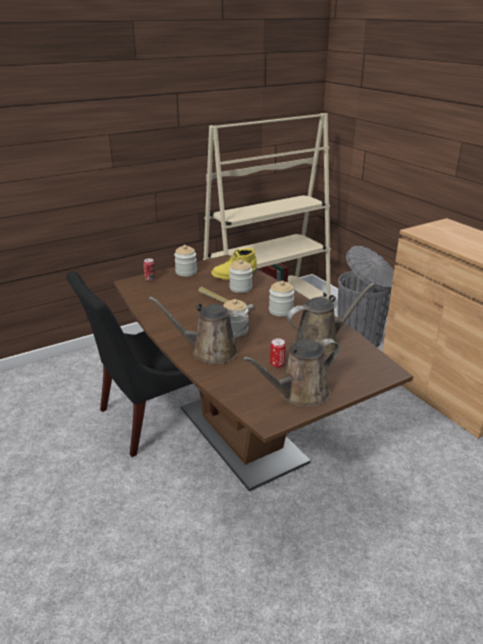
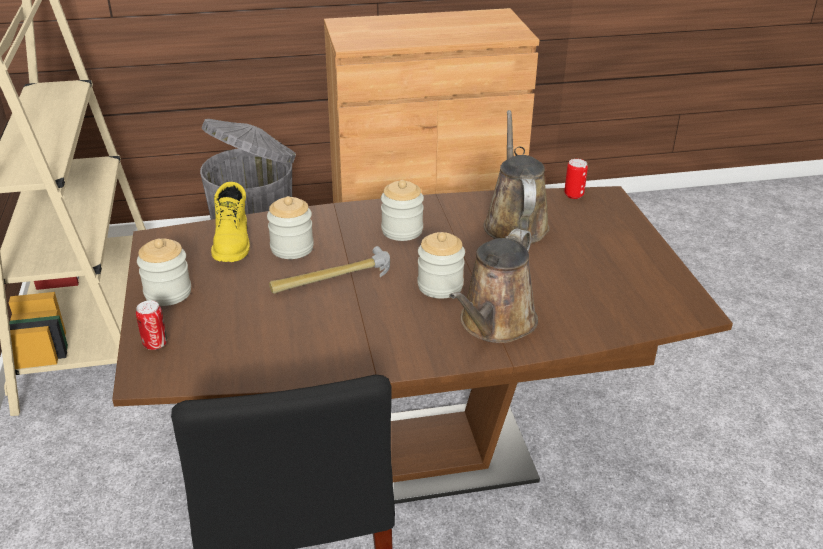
camera: 70 degrees left, 5 degrees up
(277, 364) = (558, 271): can -> can (573, 195)
(299, 394) = (638, 271): brown watering can -> none

